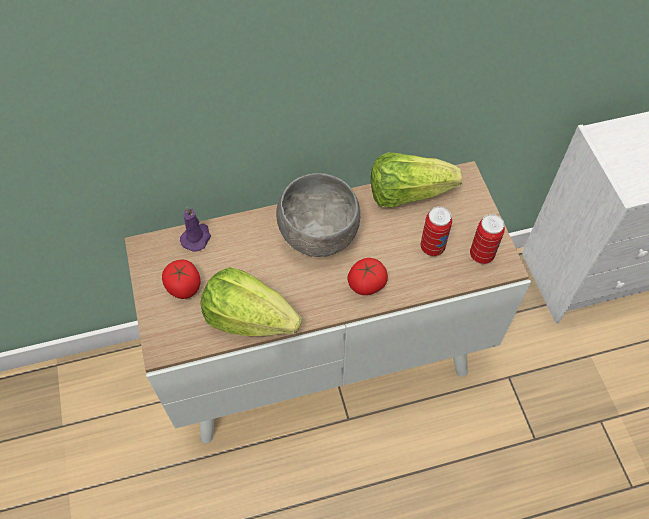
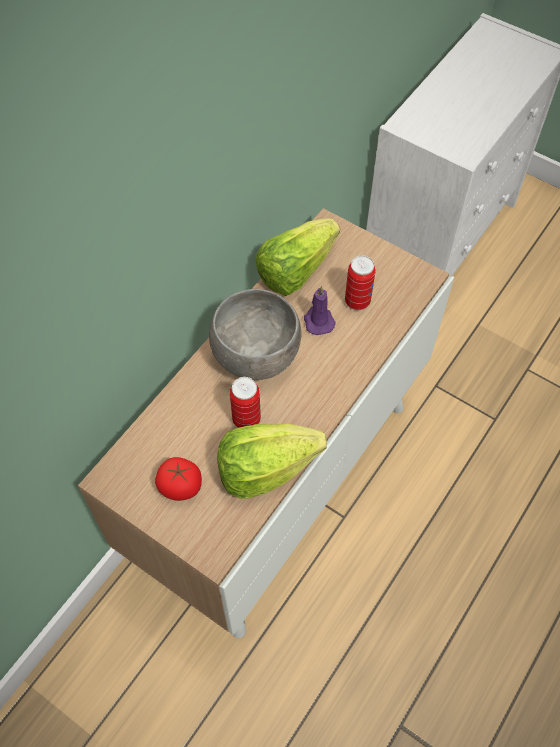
camera: 40 degrees left, 0 degrees up
(196, 237) = (148, 435): purple candle -> purple candle (318, 320)
(366, 284) = (335, 369): tomato -> none
(481, 255) = (400, 281): can -> can (246, 419)

